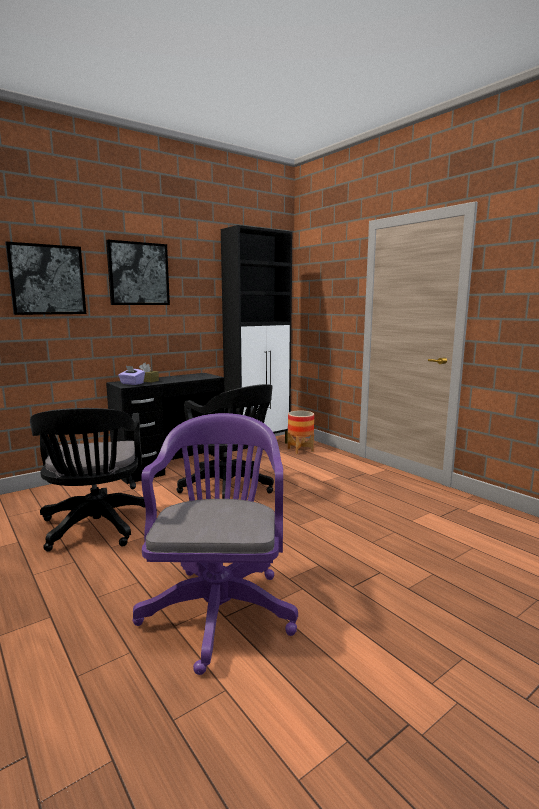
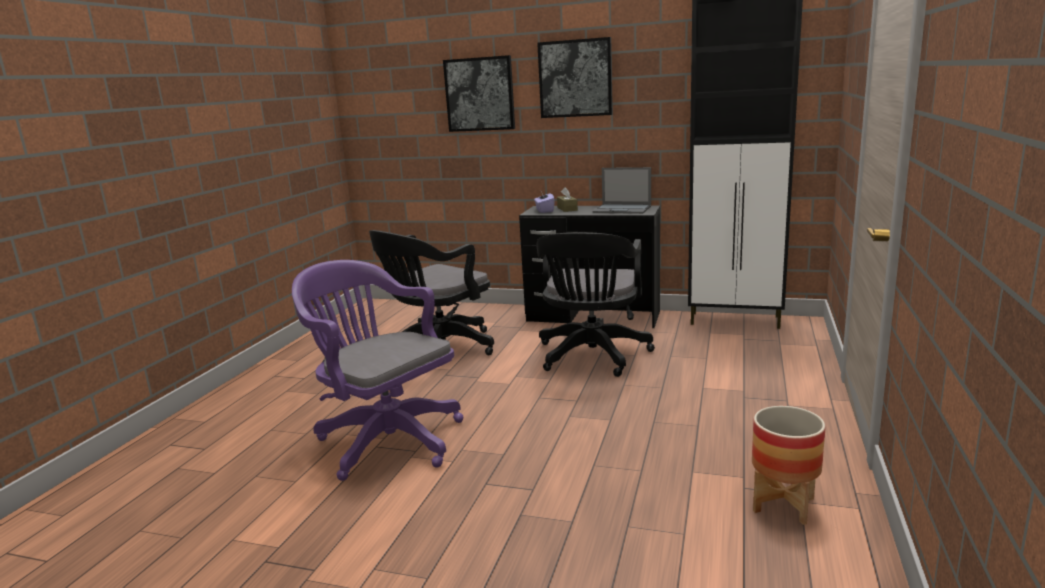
camera: 55 degrees right, 5 degrees up
(190, 376) = (623, 209): none -> laptop
(219, 607) = (386, 439): purple office chair -> purple office chair turned 105 degrees counterclockwise
(300, 450) = (775, 342): planter -> planter (784, 505)

